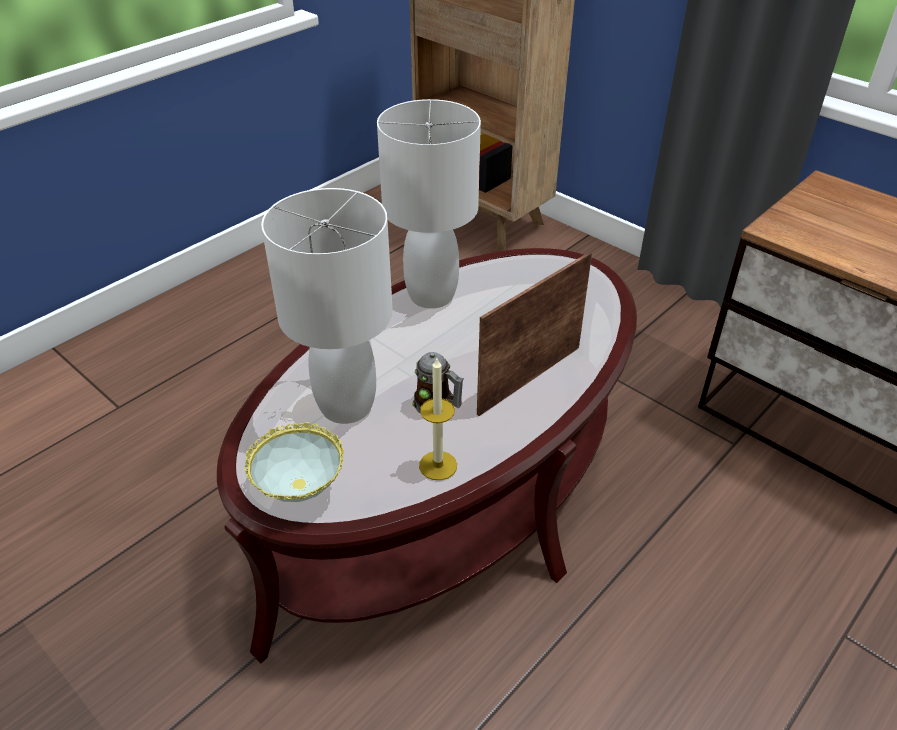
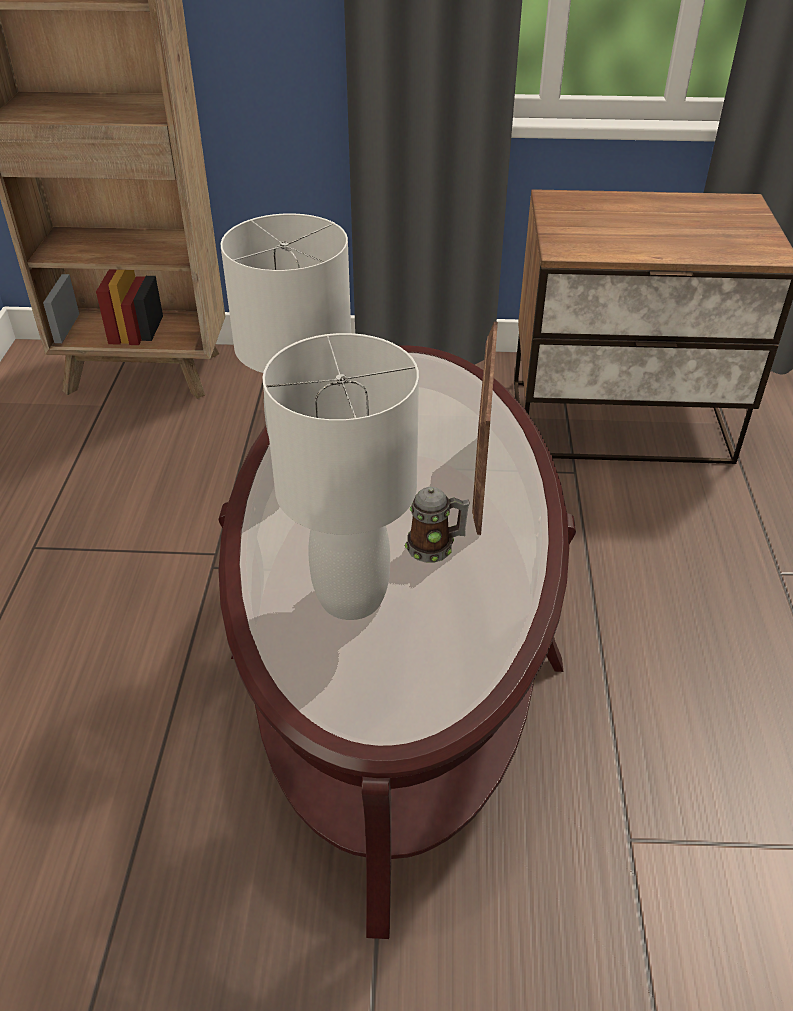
camera: 40 degrees left, 0 degrees up
(300, 492) = (411, 702): bowl -> none
(438, 465) = (501, 598): candle -> none

